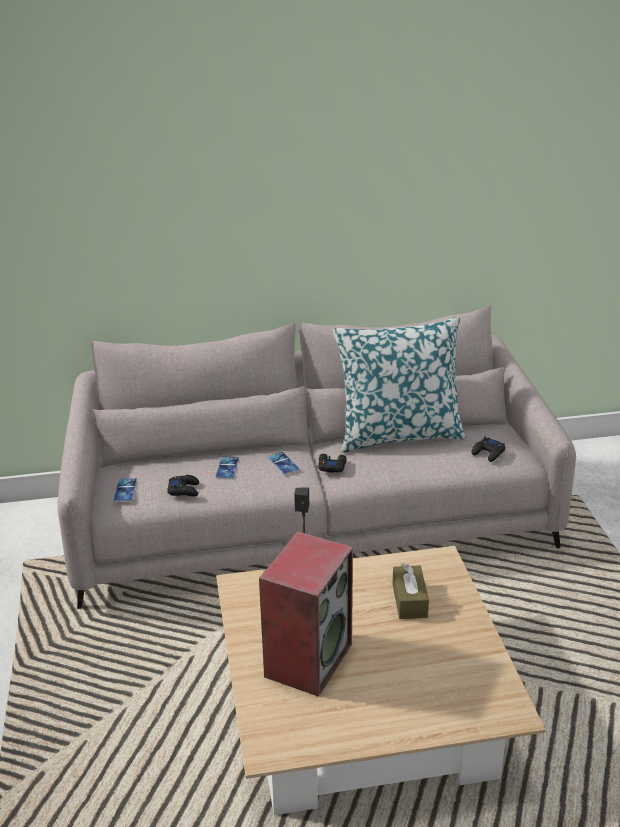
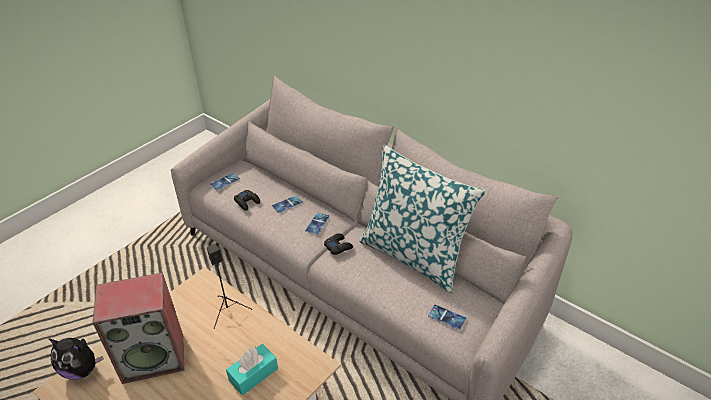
camera: 50 degrees right, 10 degrees up
(260, 722) = (82, 370): none -> plush toy
(409, 600) = (253, 374): brown tissue box -> turquoise tissue box
(488, 453) = (447, 317): black game controller -> phone

